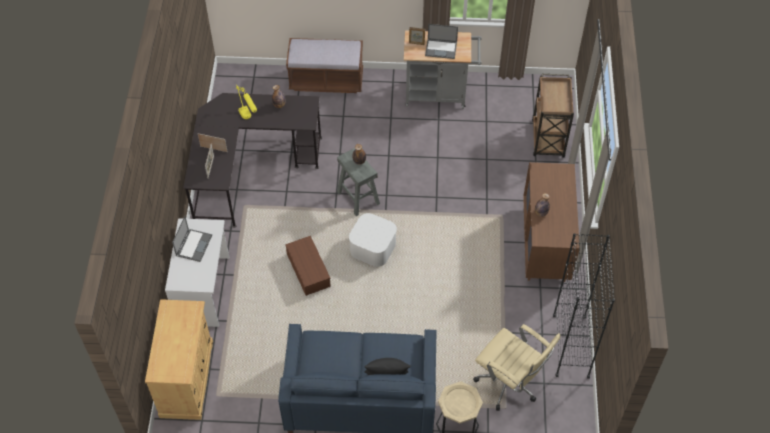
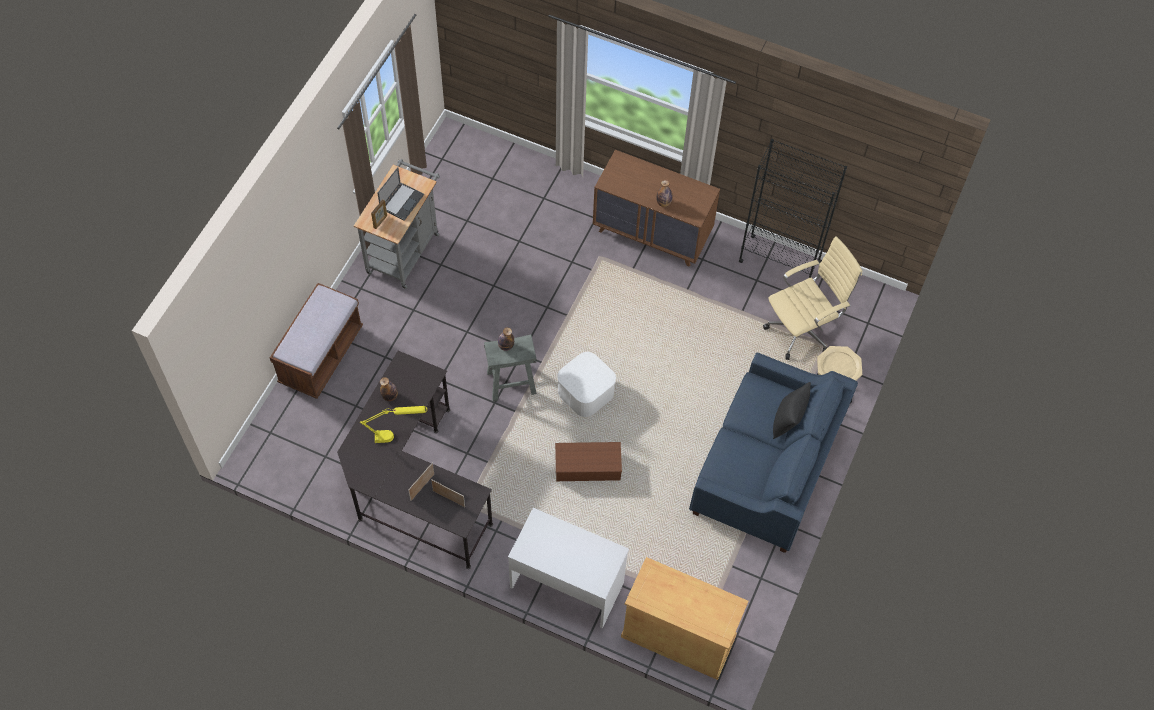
camera: 70 degrees left, 5 degrees up
(194, 245) = (555, 550): laptop -> none
(548, 140) = (521, 175): brown cart -> none

